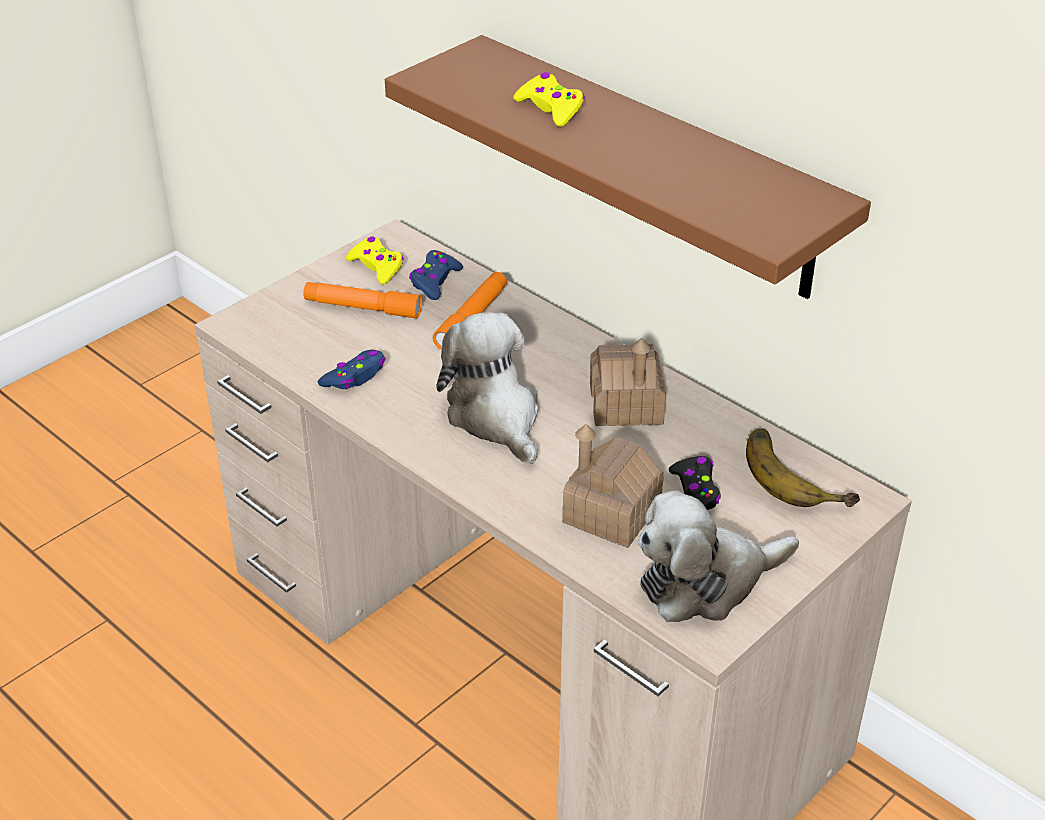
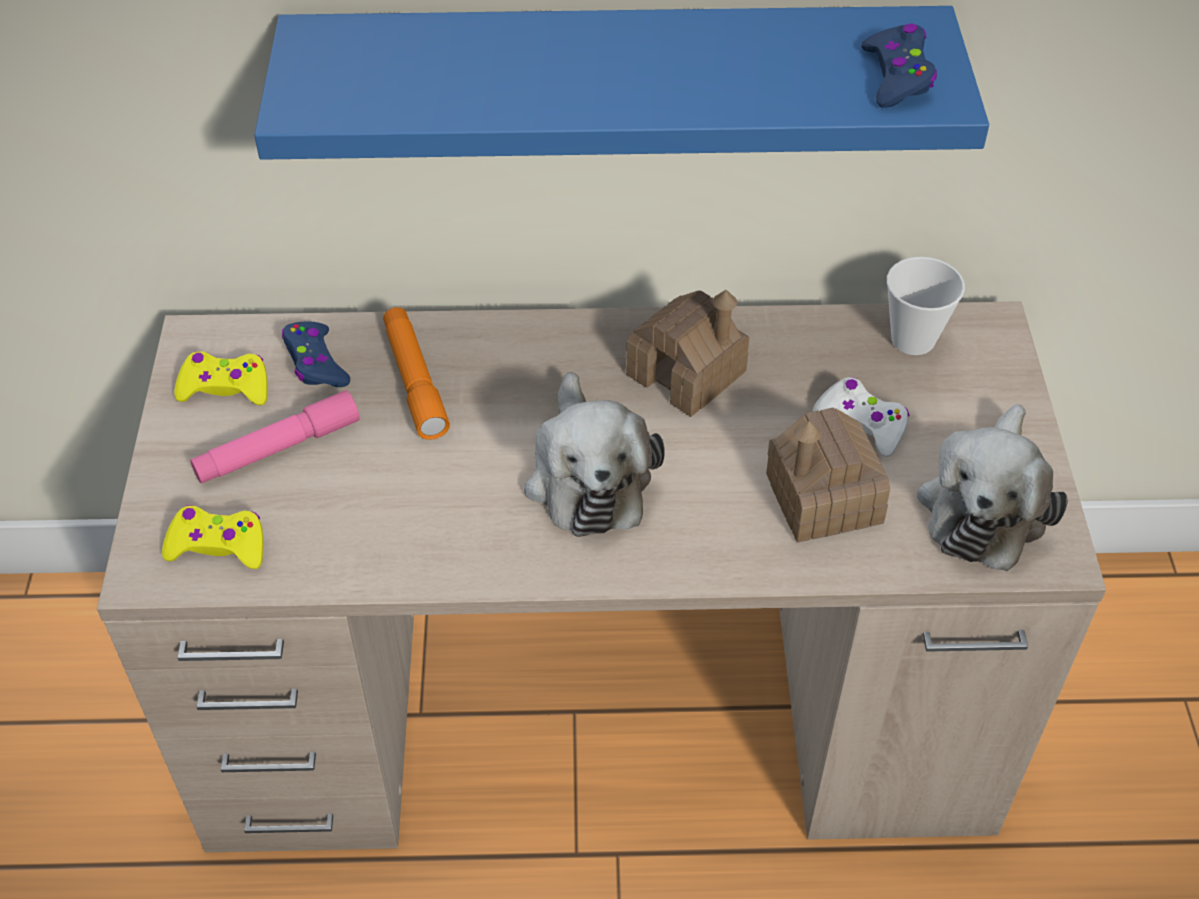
camera: 45 degrees left, 10 degrees up
(355, 377) = (382, 537): blue game controller -> blue game controller (897, 76)
(362, 308) = (278, 448): orange flashlight -> pink flashlight
(495, 417) = (587, 476): plush toy -> plush toy turned 120 degrees counterclockwise
(551, 108) = (508, 69): yellow game controller -> yellow game controller (218, 545)
(655, 167) = (616, 82): brown shelf -> blue shelf
(694, 493) = (862, 423): black game controller -> white game controller
(798, 473) = (913, 339): banana -> cup

